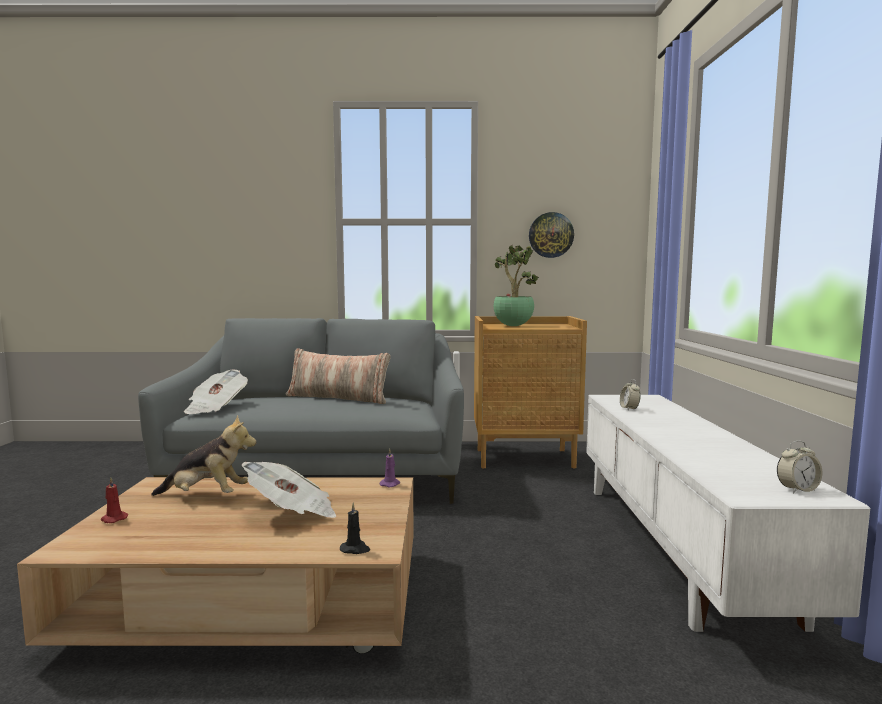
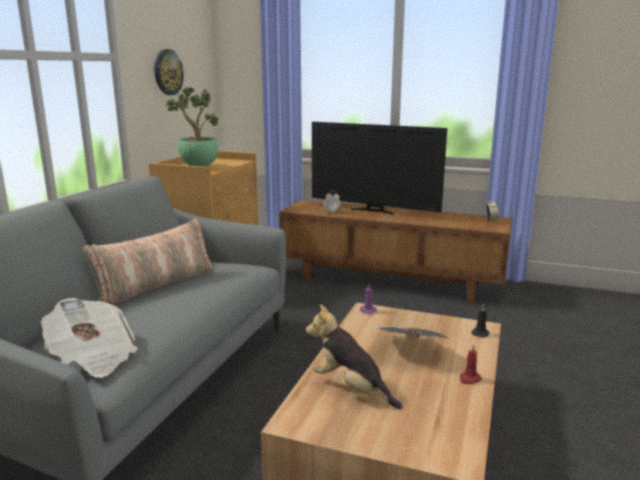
camera: 70 degrees left, 10 degrees up
(113, 519) = (390, 439): red candle -> red candle (469, 379)
(207, 496) = (351, 389): plush toy -> plush toy turned 75 degrees counterclockwise
(678, 423) = (374, 211): none -> television
(679, 545) = (391, 281): white tv stand -> brown tv stand

